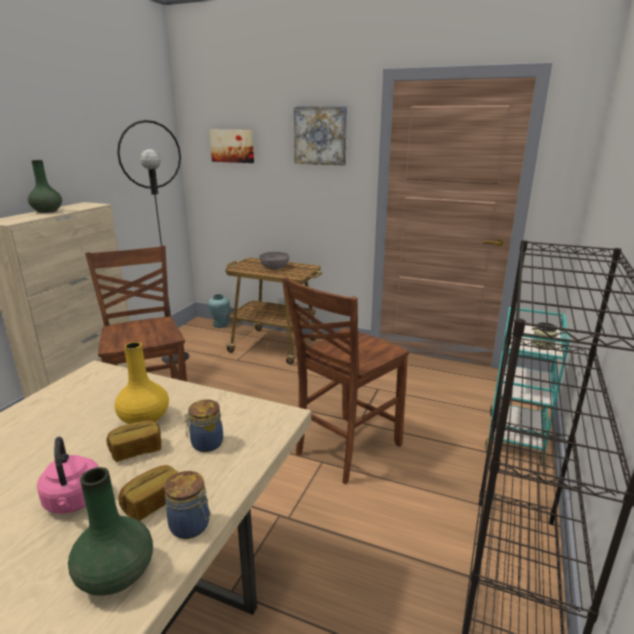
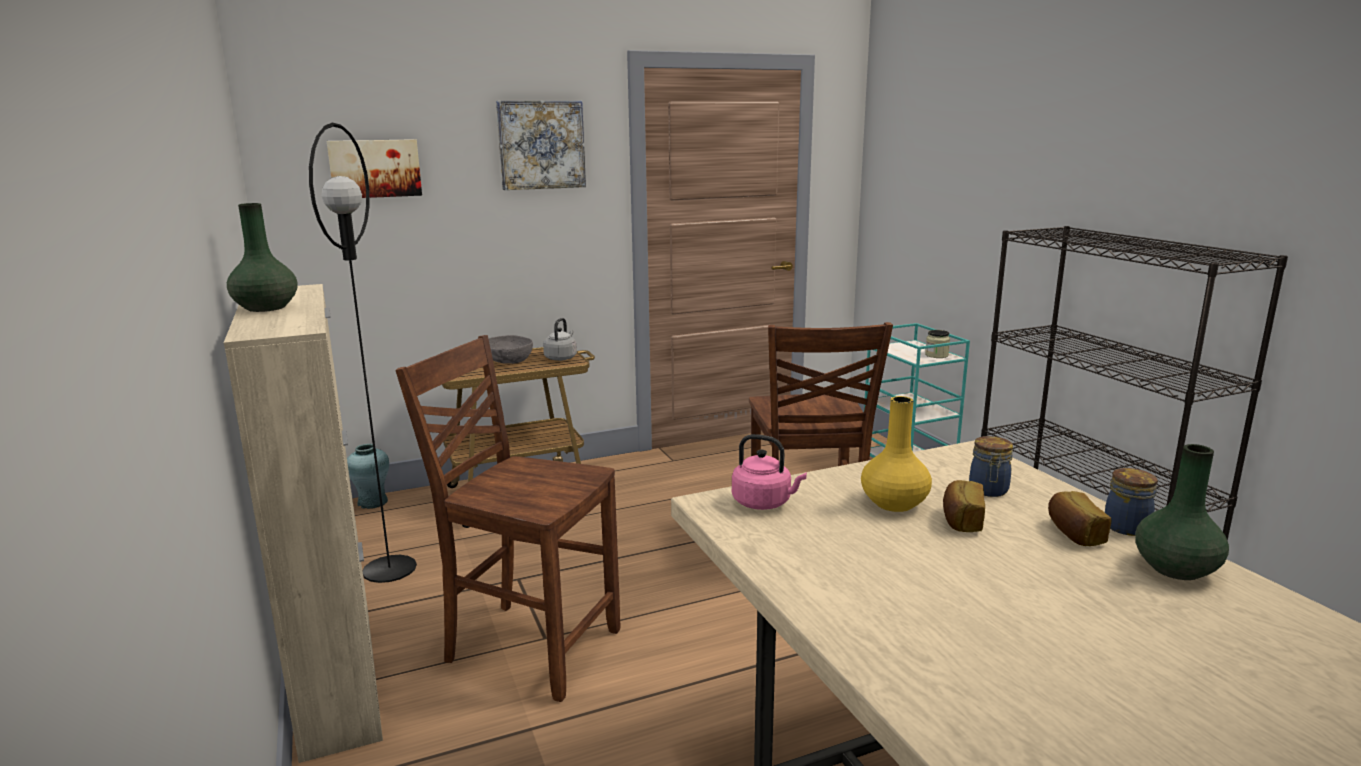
camera: 45 degrees left, 5 degrees down
(74, 502) = (1034, 566): pink kettle -> pink kettle (764, 503)
(299, 272) = (561, 358): none -> grey kettle

